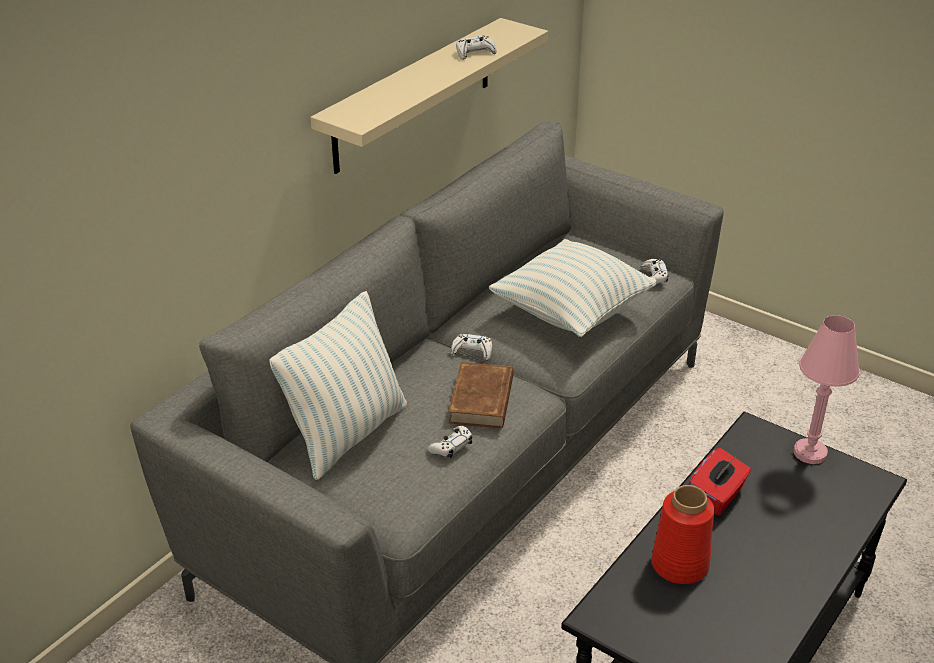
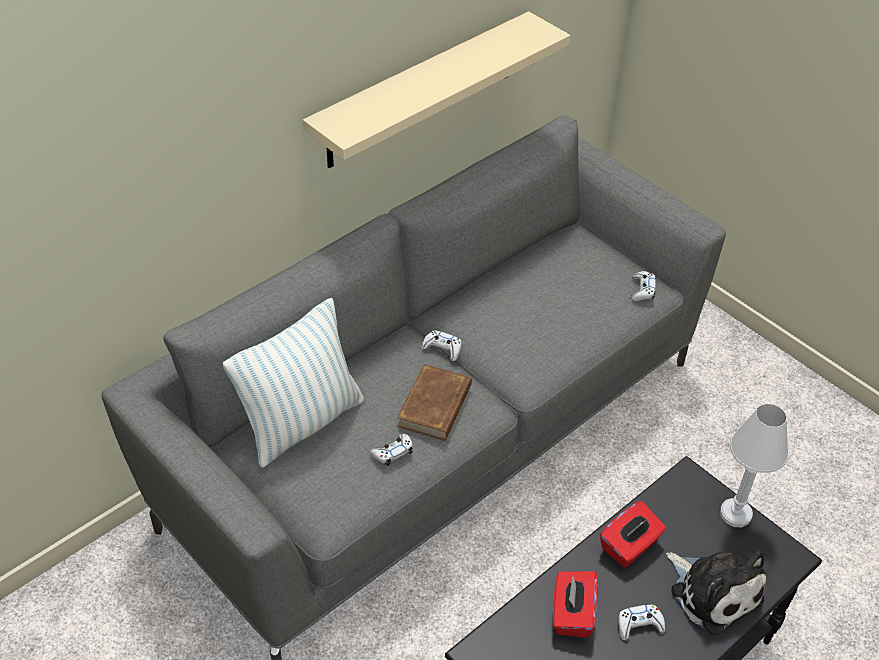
camera: 10 degrees right, 10 degrees up
(474, 53) = (487, 56): white game controller -> white game controller (639, 625)
(571, 313) = (548, 321): pillow -> none
(680, 565) = (572, 614): red vase -> red tissue box
(810, 453) = (735, 514): pink table lamp -> white table lamp
(813, 522) = (712, 591): none -> plush toy

